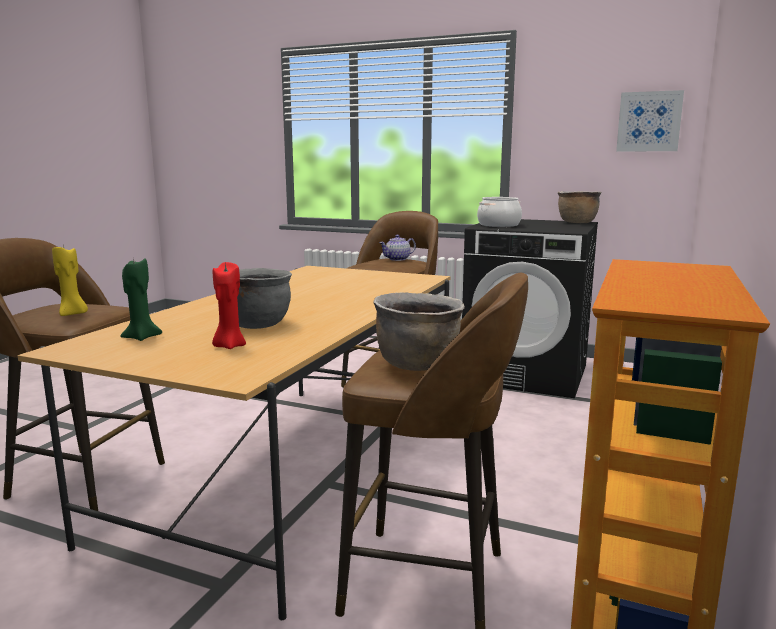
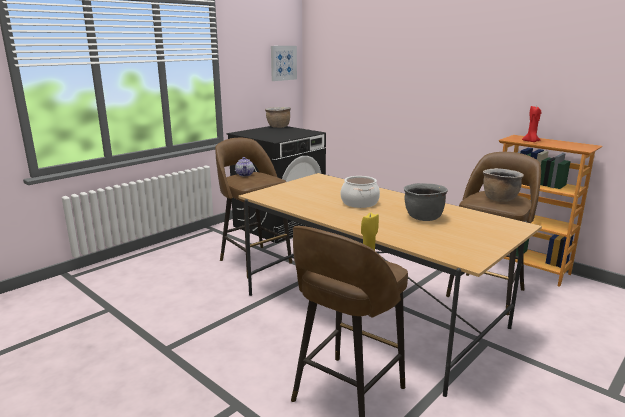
camera: 70 degrees left, 5 degrees up
(141, 337) = (445, 243): green candle -> none
(229, 346) = (468, 225): red candle -> red candle (531, 141)
(499, 225) = (270, 137): cooking pot -> cooking pot (359, 203)

